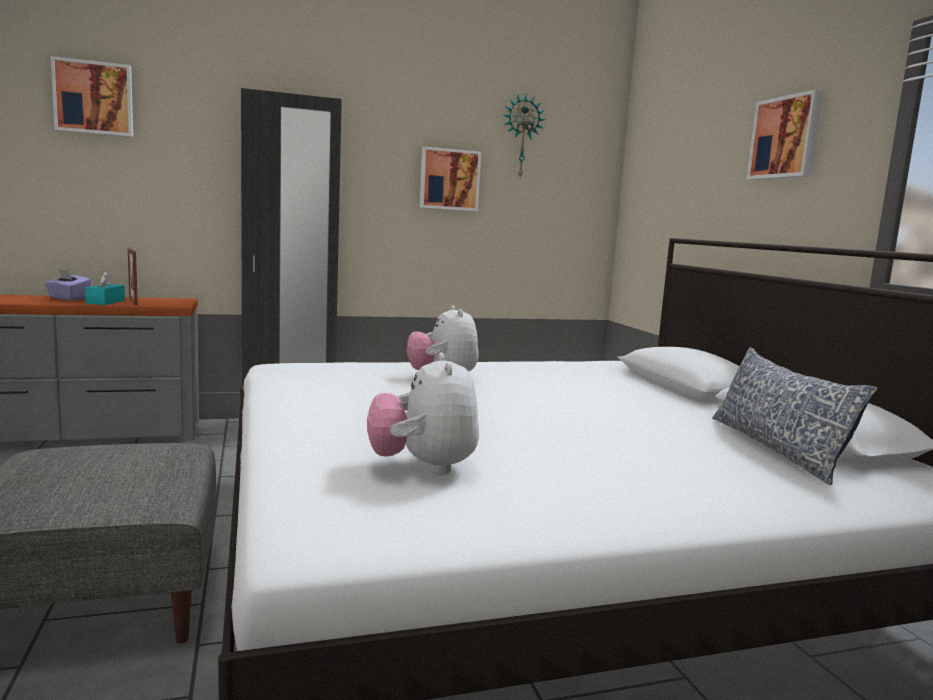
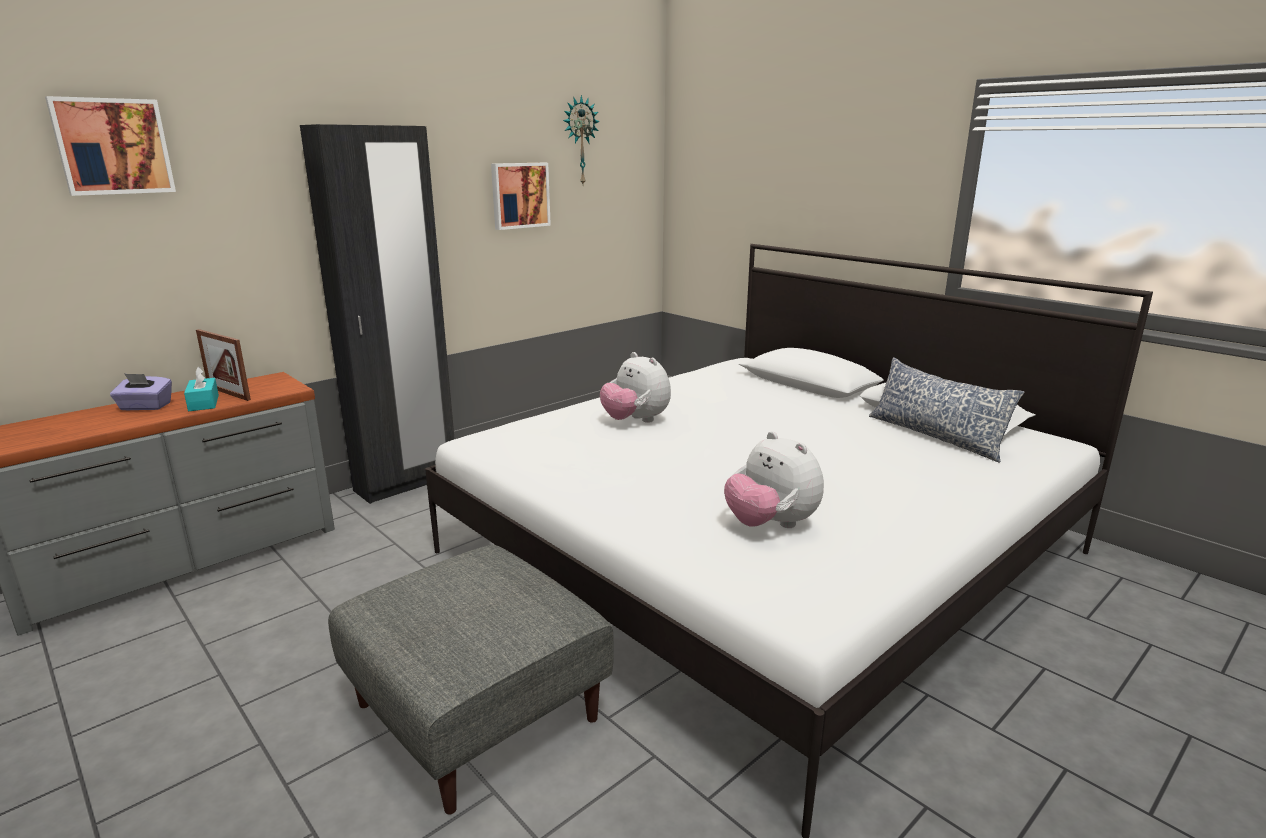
camera: 25 degrees left, 10 degrees up
(786, 138) = (859, 159): picture -> none

